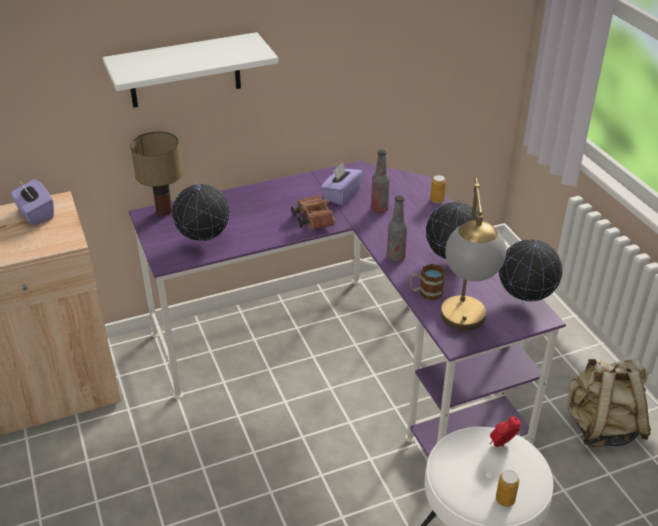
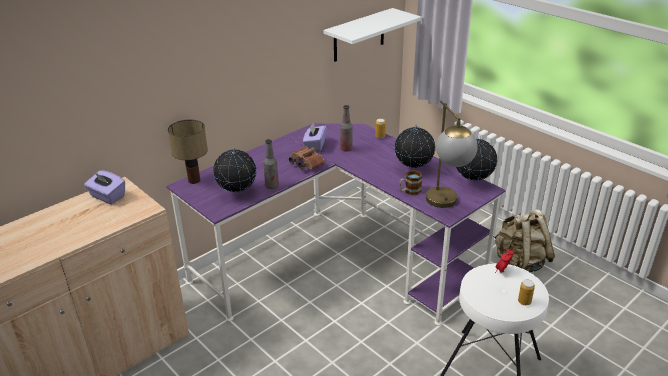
camera: 20 degrees left, 5 degrees down
(184, 71) = (198, 71): white shelf -> white shelf (359, 35)
(395, 257) = (376, 175): bottle -> bottle (272, 186)

